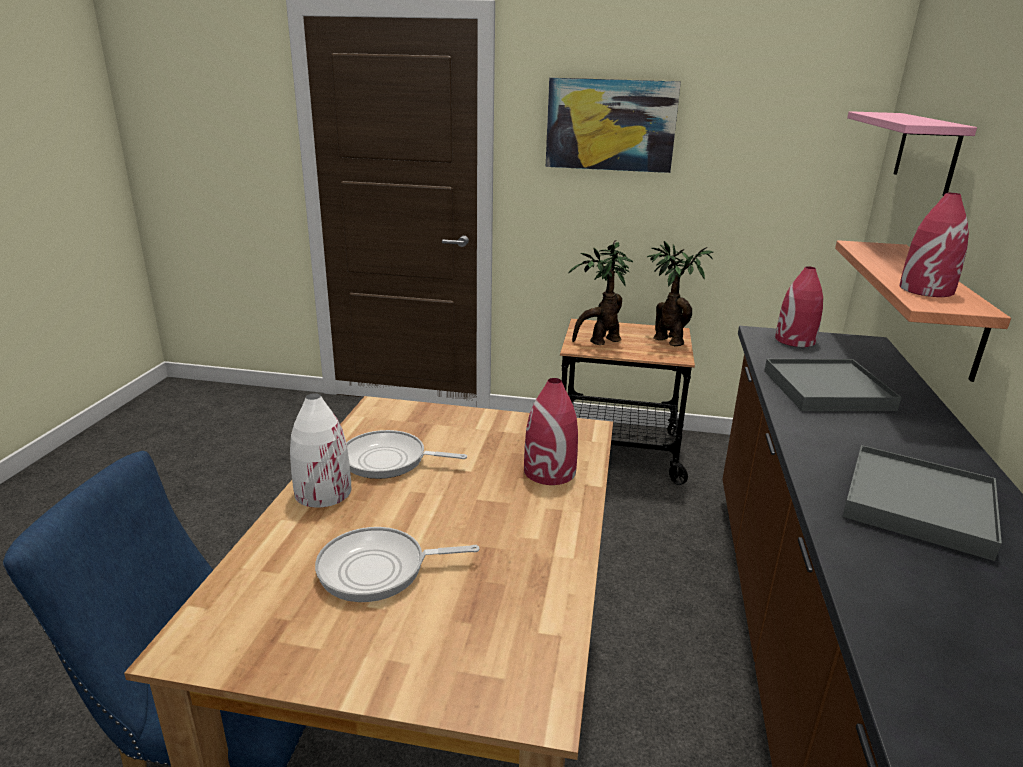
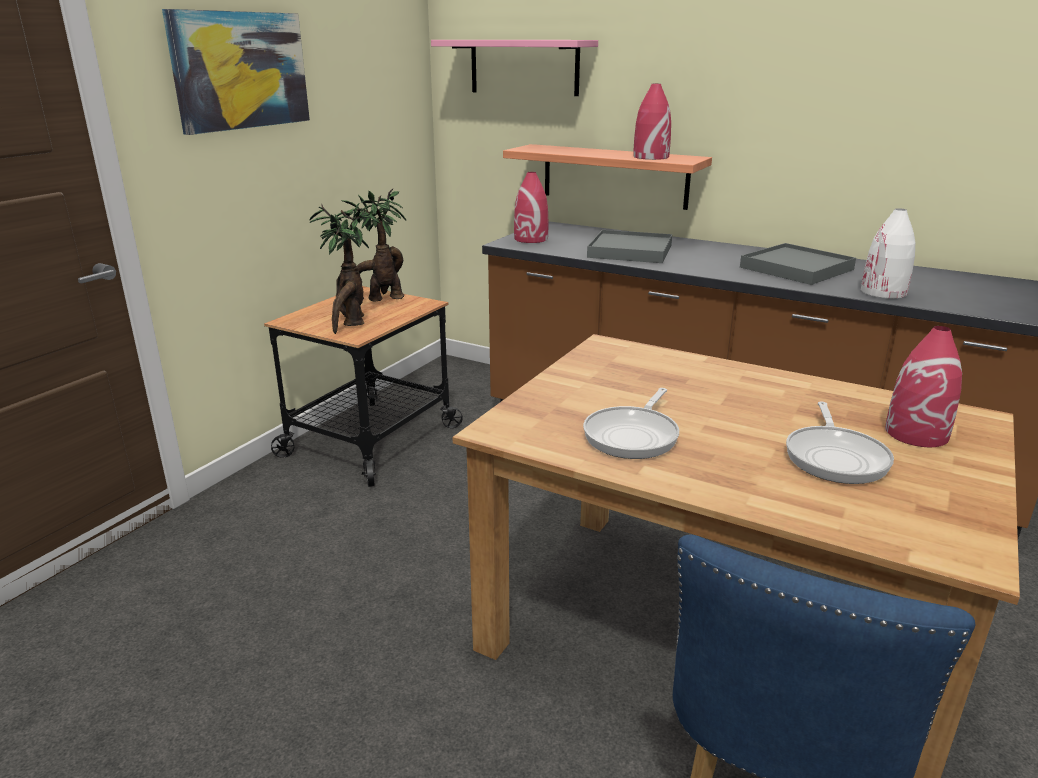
camera: 70 degrees left, 0 degrees up
(322, 492) = (693, 476): white vase -> white vase (883, 292)
(550, 472) = (679, 370): red vase -> red vase (917, 434)

